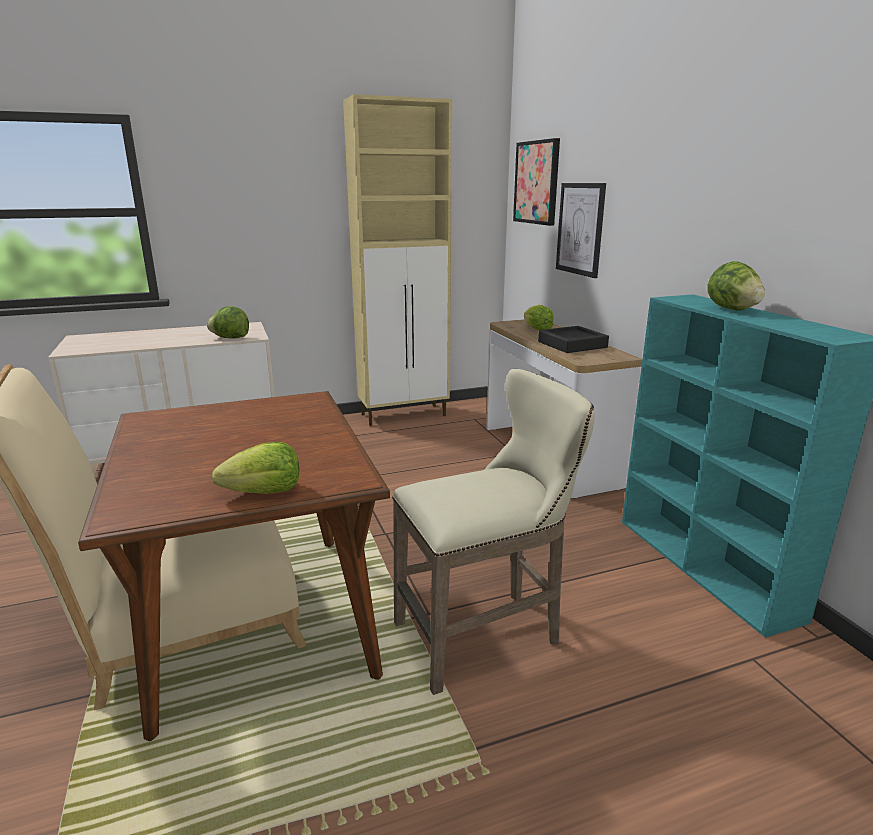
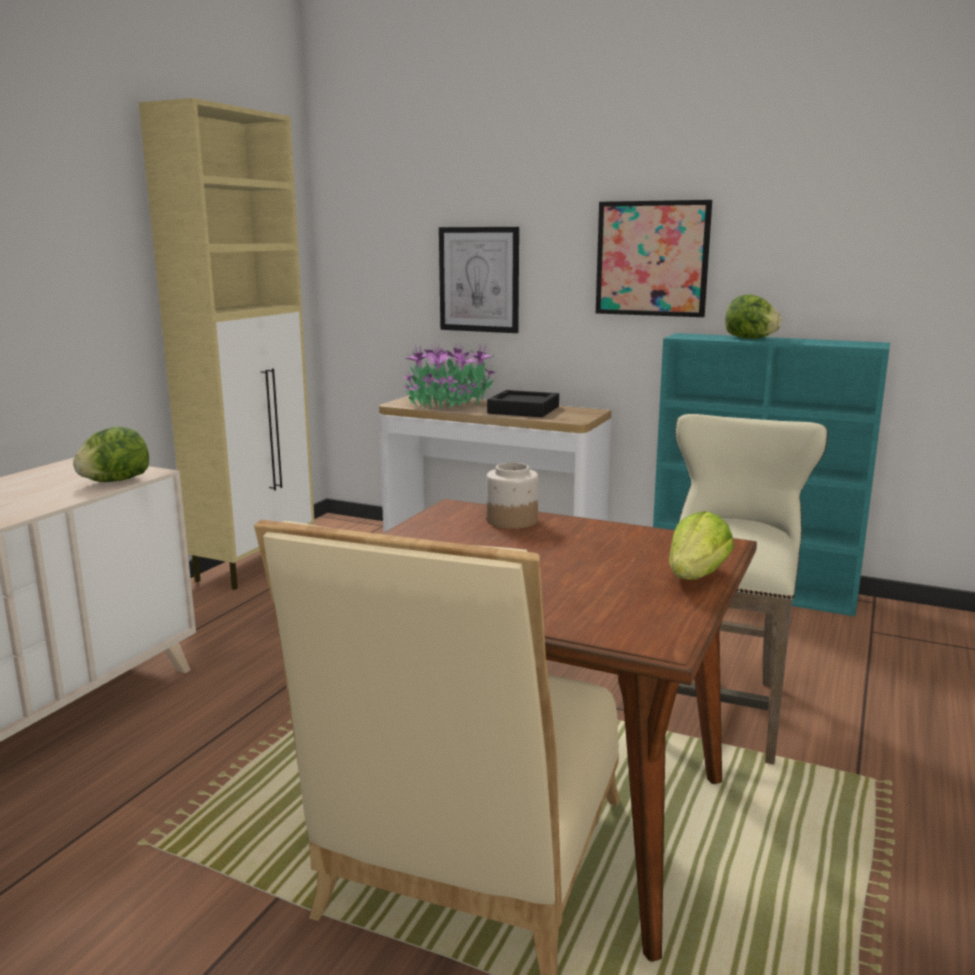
camera: 45 degrees left, 5 degrees down
(306, 416) = (511, 521): none -> jar
(536, 329) = (448, 403): lettuce -> potted plant
(537, 182) = (382, 227): picture -> picture (652, 258)

